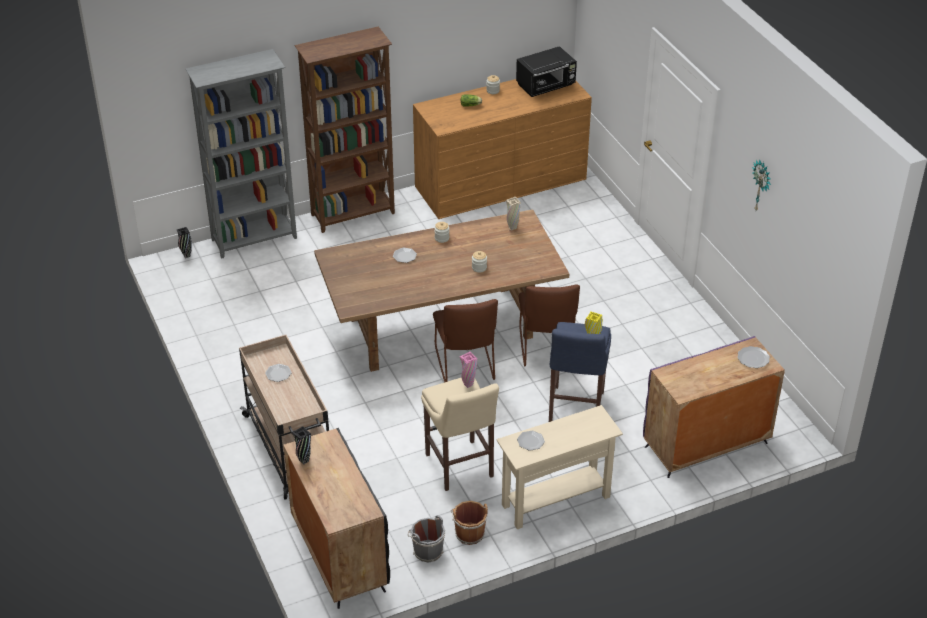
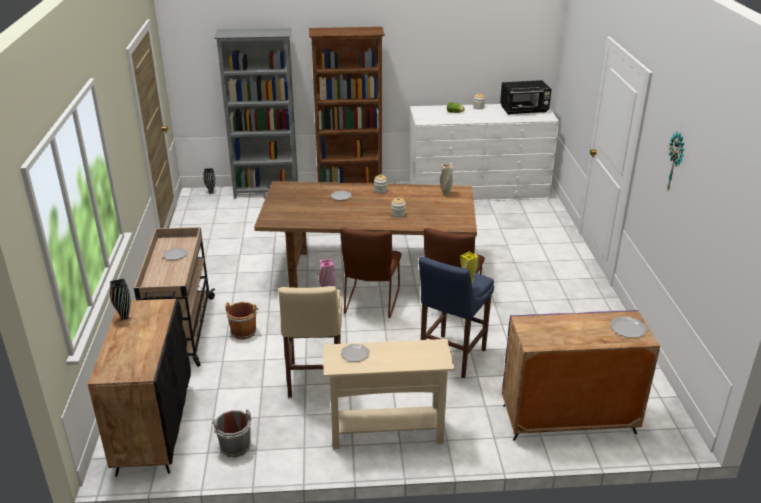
camera: 20 degrees right, 10 degrees down
(469, 533) = (285, 440): brown bucket -> brown bucket (243, 331)
(501, 183) = (477, 190): brown dresser -> white dresser

